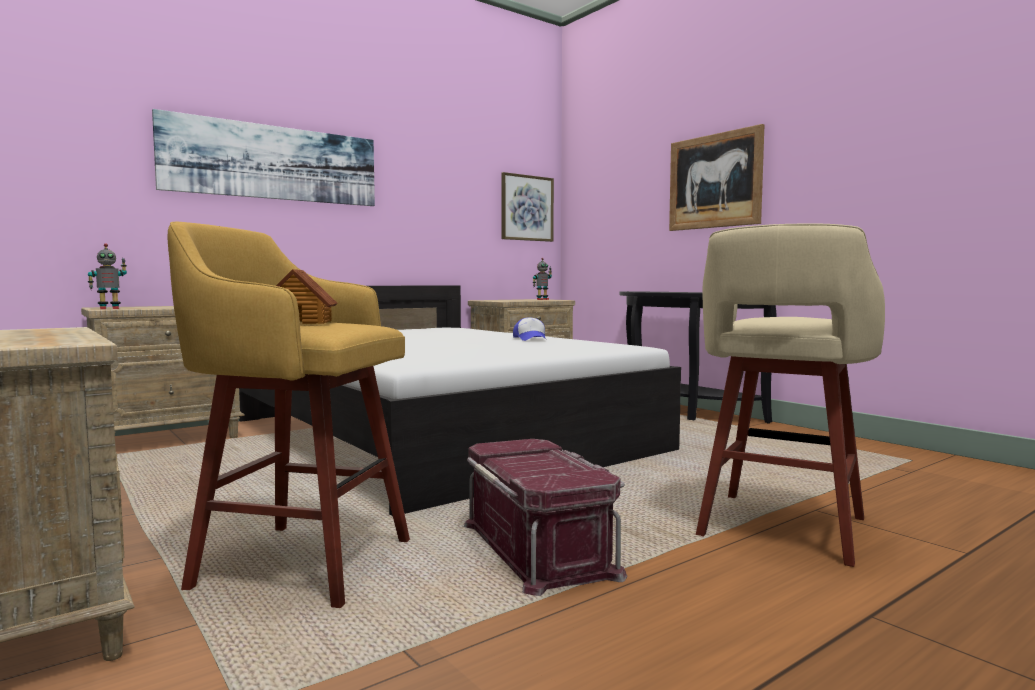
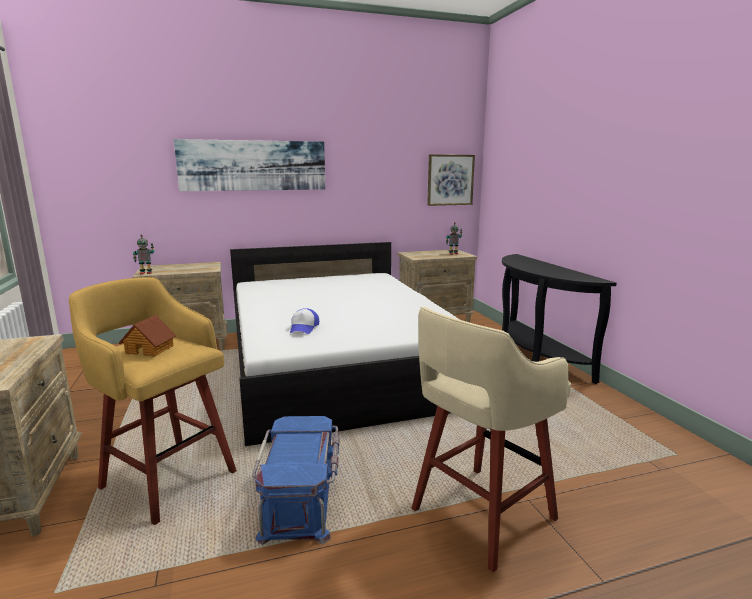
camera: 20 degrees right, 10 degrees up
(531, 339) = (402, 305): cap -> cap (304, 328)
(540, 549) = (301, 498): red storage box -> blue storage box
(714, 181) = (580, 176): picture -> none

